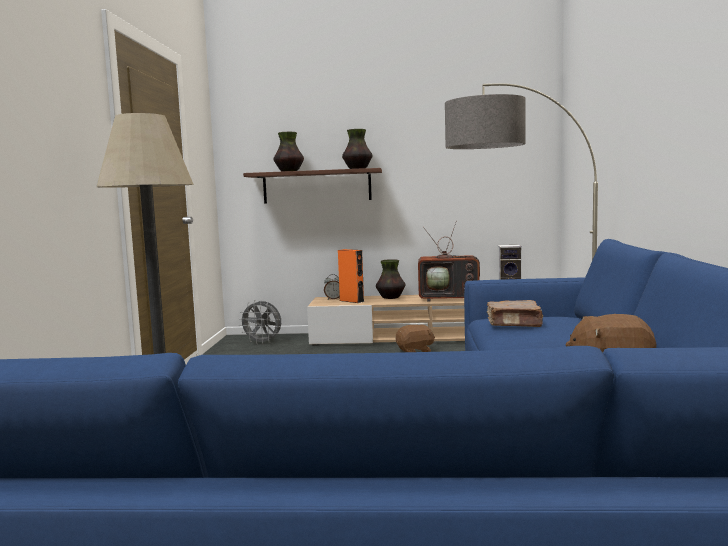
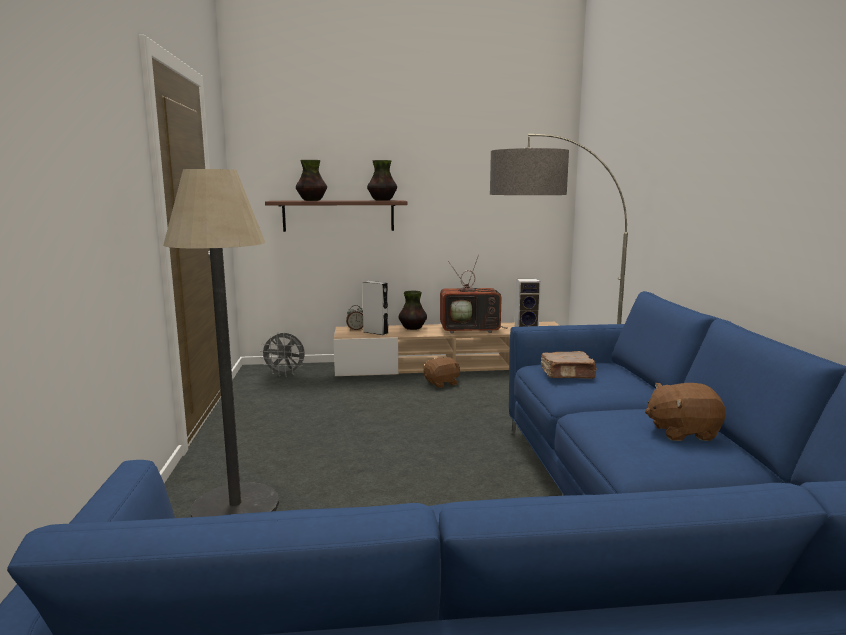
camera: 10 degrees left, 5 degrees up
(351, 301) = (375, 332): orange speaker -> grey speaker

